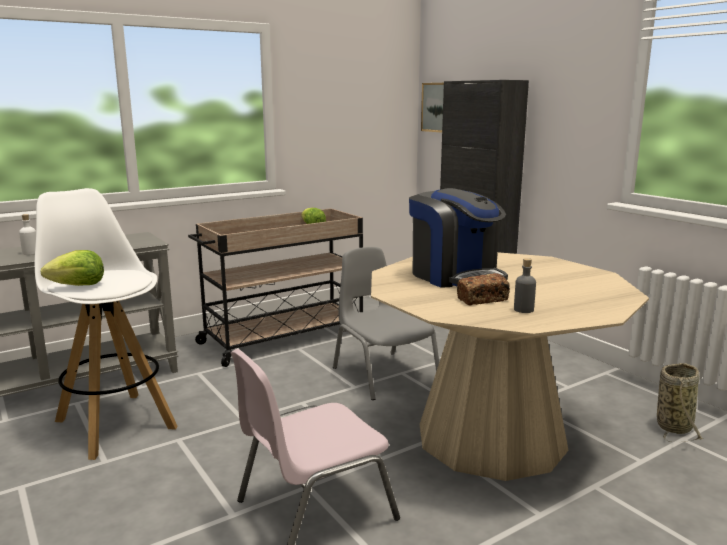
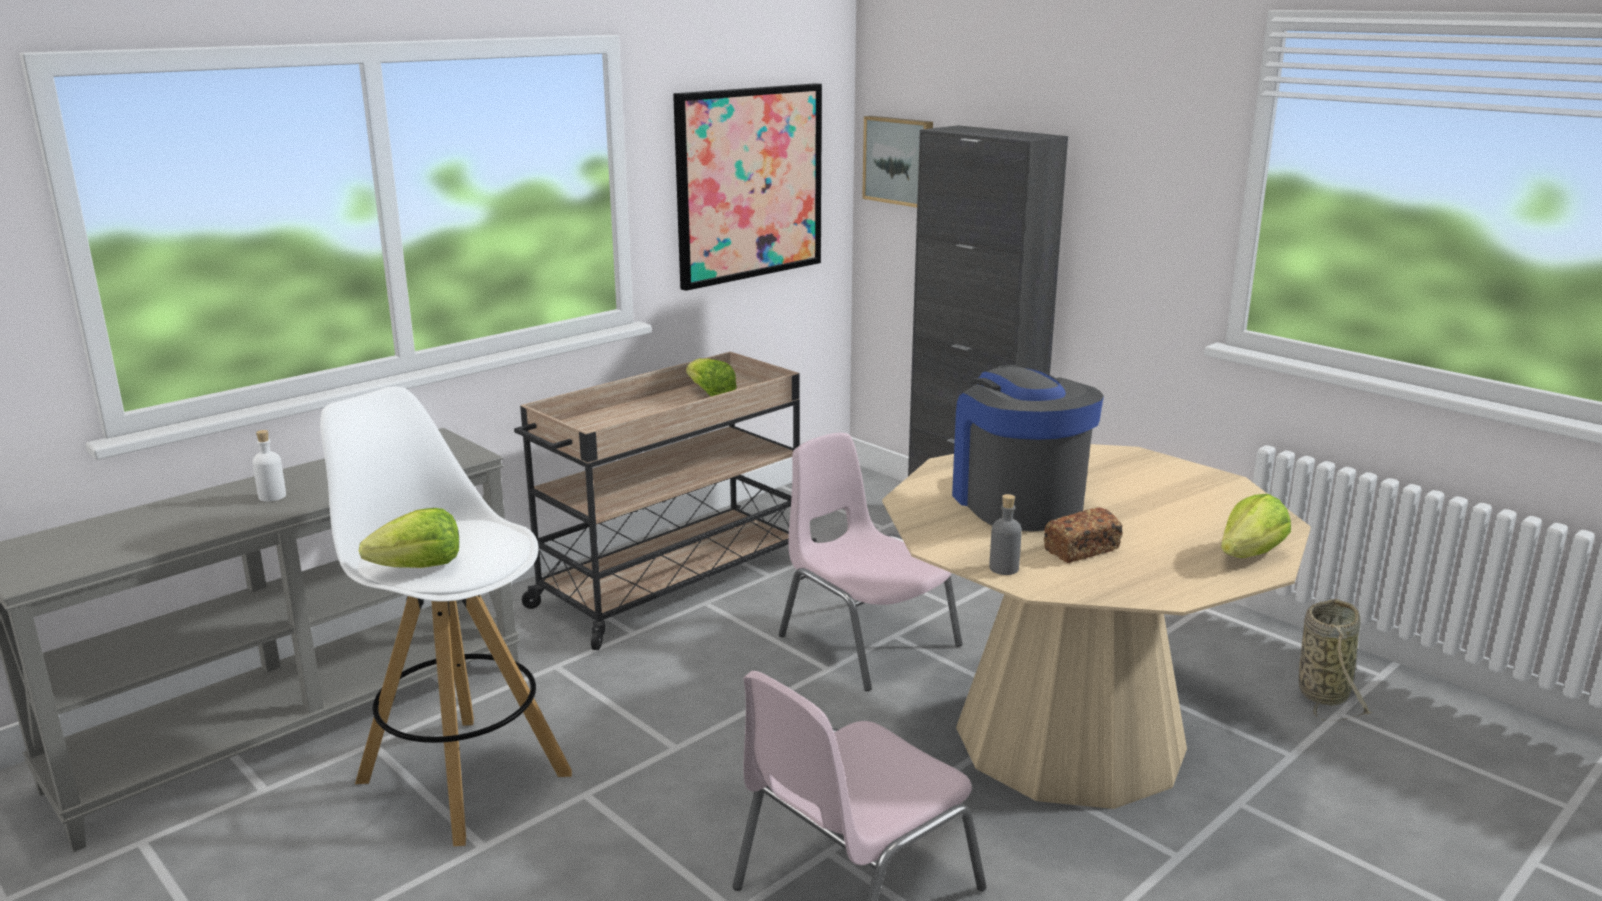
camera: 10 degrees left, 5 degrees up
(350, 116) = (749, 184): none -> picture
(384, 374) = (866, 640): grey chair -> pink chair
(455, 276) = (1017, 501): coffee machine -> coffee machine turned 150 degrees counterclockwise
(523, 310) = (1149, 566): grey bottle -> grey bottle (1004, 568)
(597, 308) = (1249, 555): none -> lettuce

